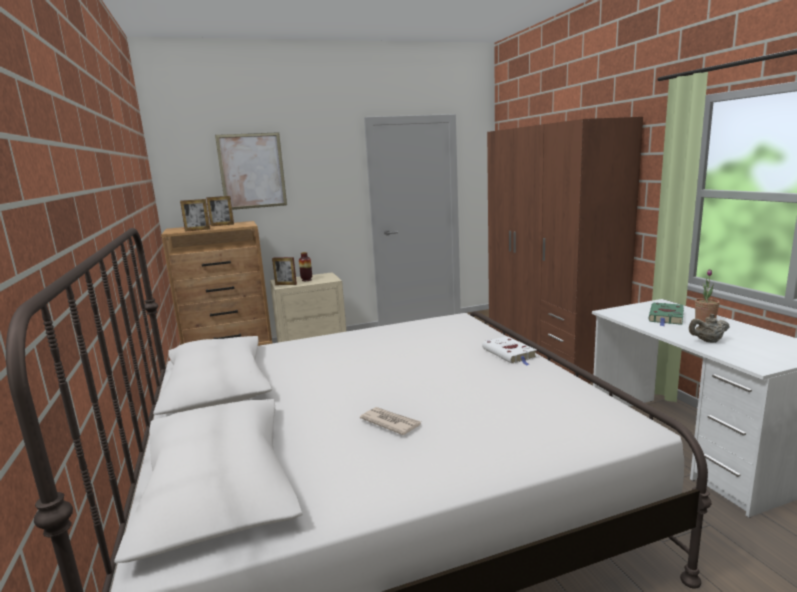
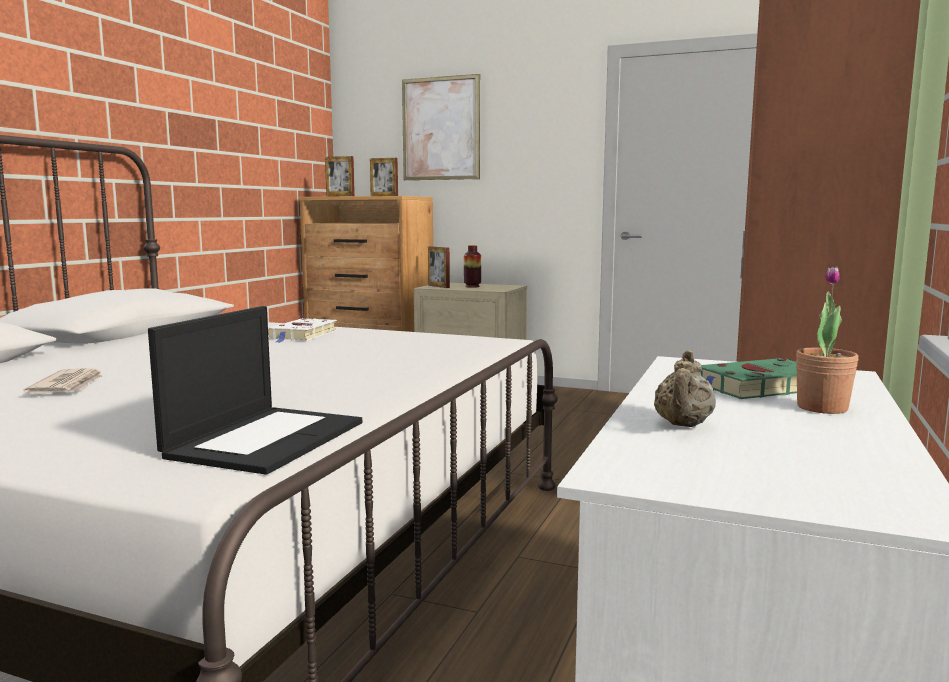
camera: 40 degrees right, 5 degrees down
(510, 354) = (402, 378): white book -> white book (302, 335)
(586, 403) = (266, 438): none -> laptop
(707, 341) = (683, 425): beige teapot -> beige teapot turned 105 degrees counterclockwise

